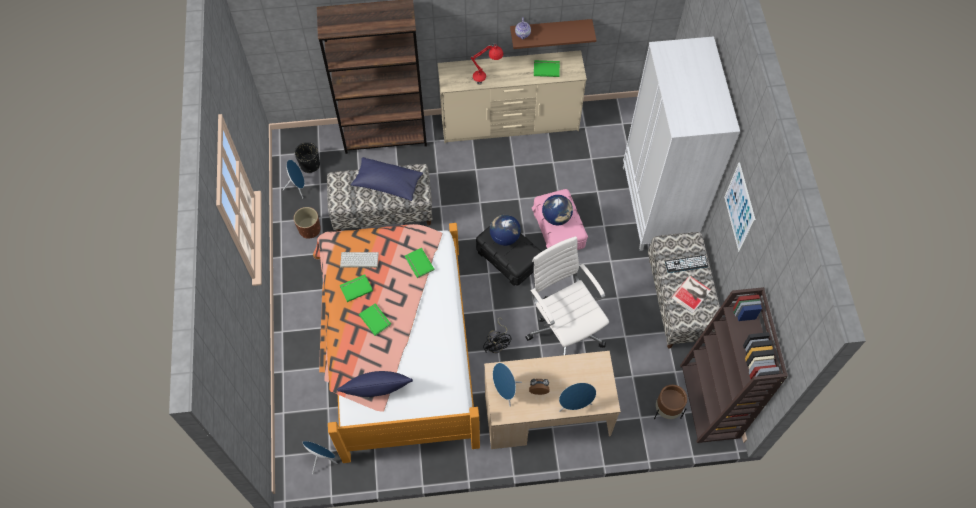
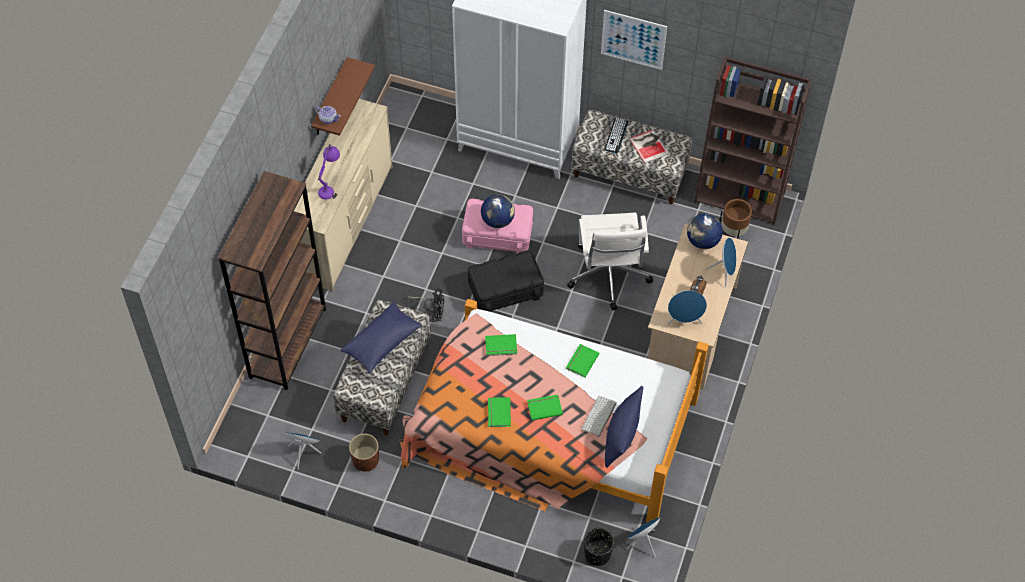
camera: 65 degrees left, 5 degrees down
(310, 164) = (280, 430): black planter -> black planter (597, 554)
(359, 260) = (467, 398): keyboard -> keyboard (599, 417)
(487, 76) = (330, 186): red table lamp -> purple table lamp
(497, 343) = (595, 339): black fan -> black fan (431, 312)
(504, 237) = (495, 273): globe -> globe (702, 241)
(546, 68) = (353, 133): green book -> green book (581, 361)
(564, 328) = (608, 276): white office chair -> white office chair turned 90 degrees counterclockwise

